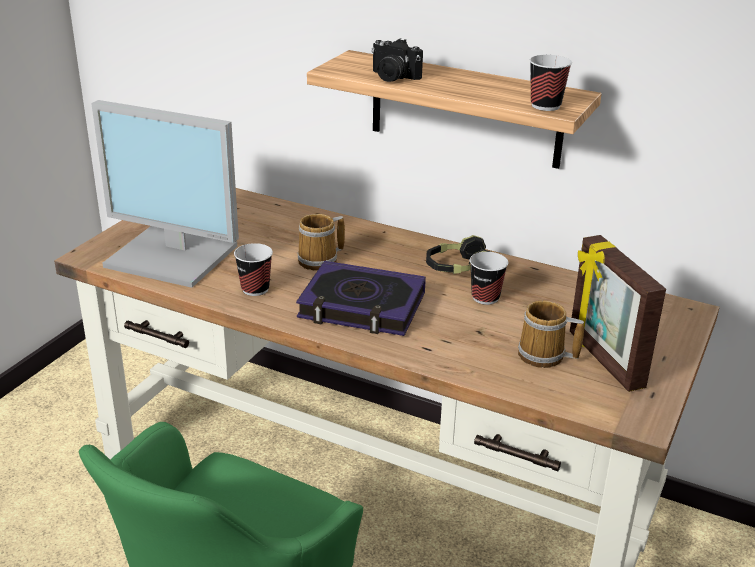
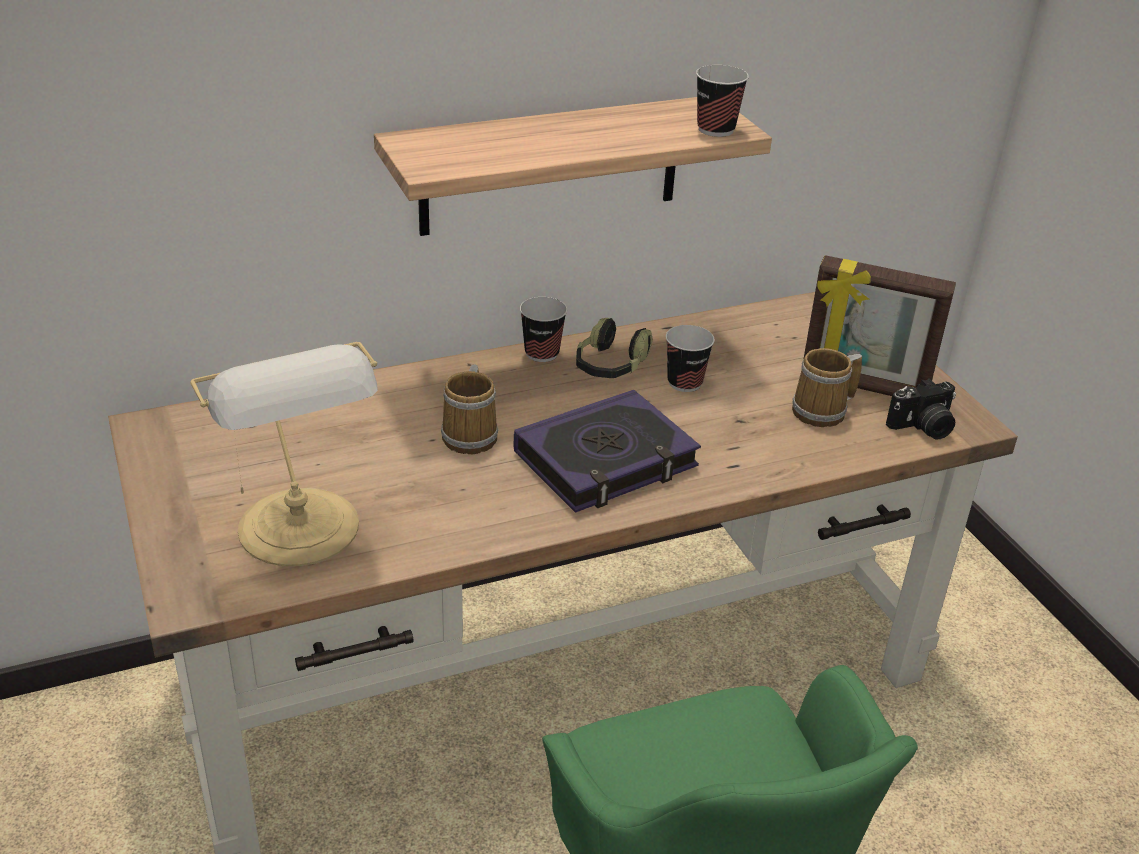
camera: 50 degrees left, 5 degrees up
(174, 256) = (302, 530): monitor -> table lamp
(255, 289) = (471, 510): cup -> cup (542, 353)
(392, 77) = (512, 153): camera -> camera (923, 428)

